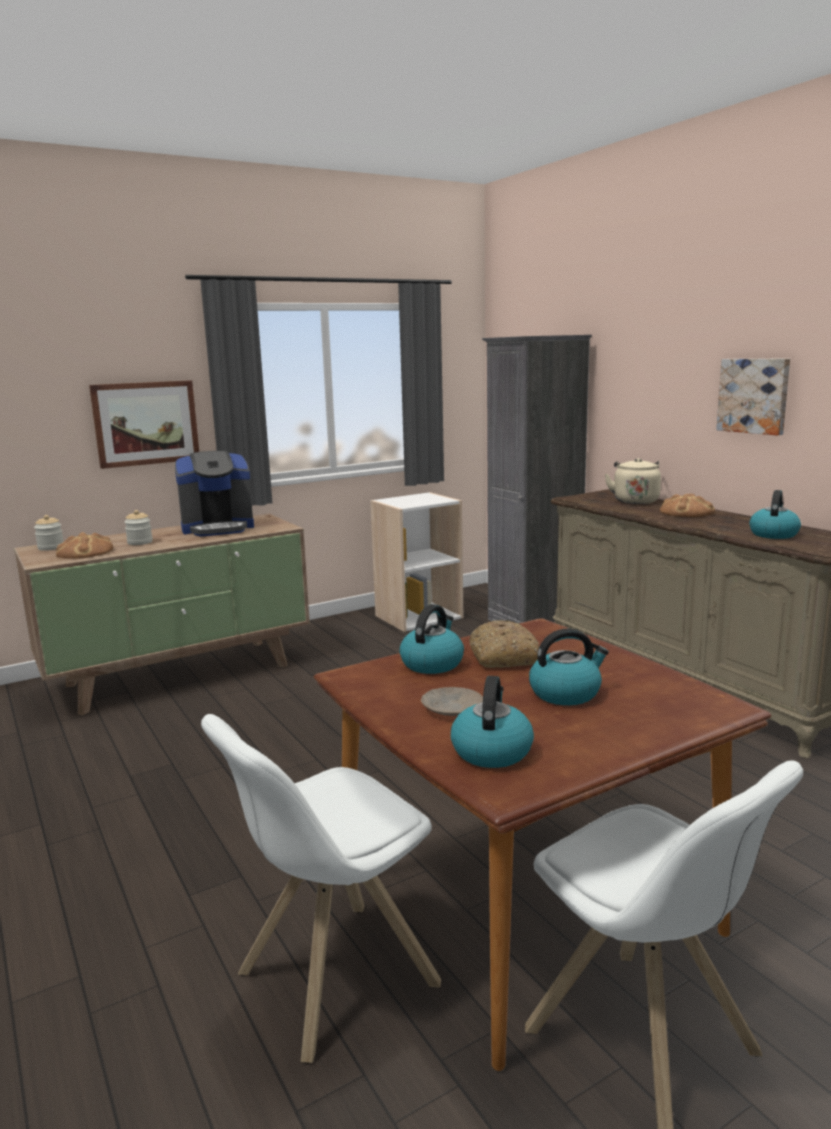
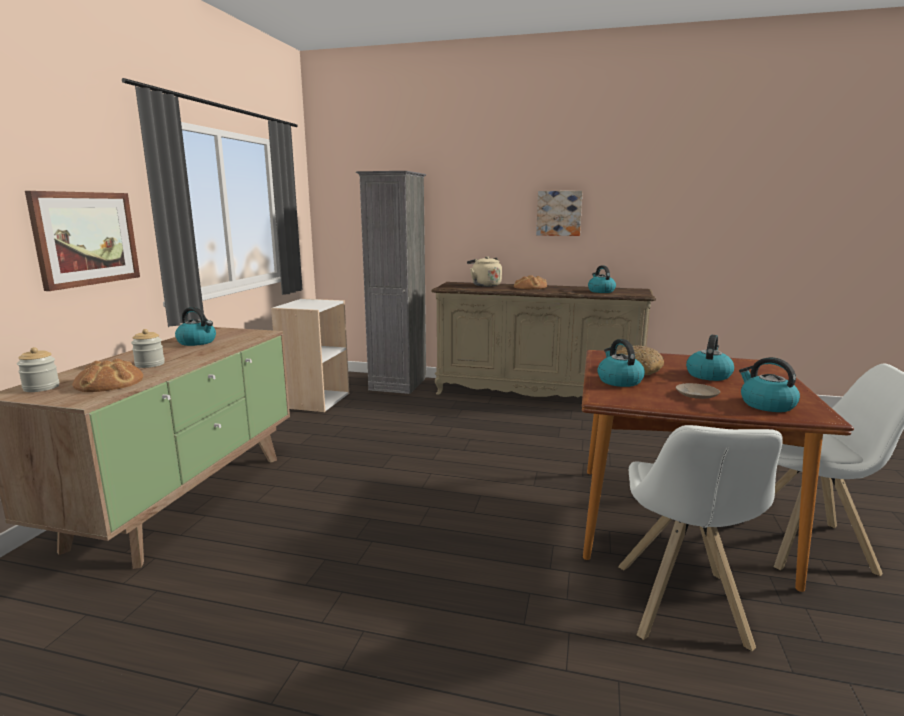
camera: 45 degrees left, 0 degrees up
(218, 528) = (197, 342): coffee machine -> kettle

